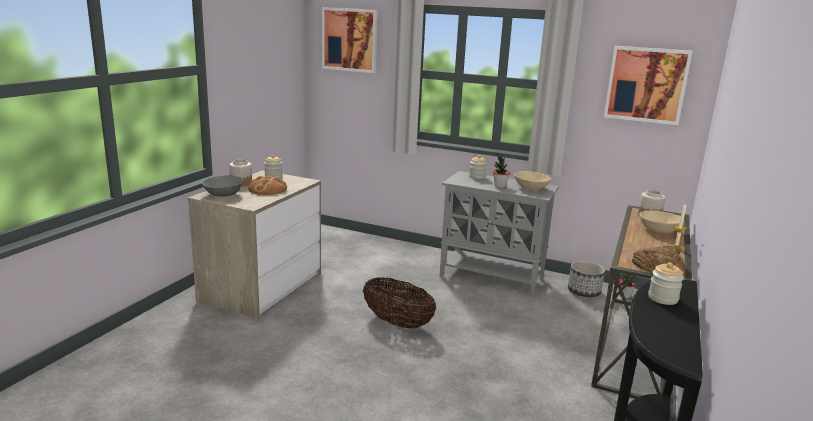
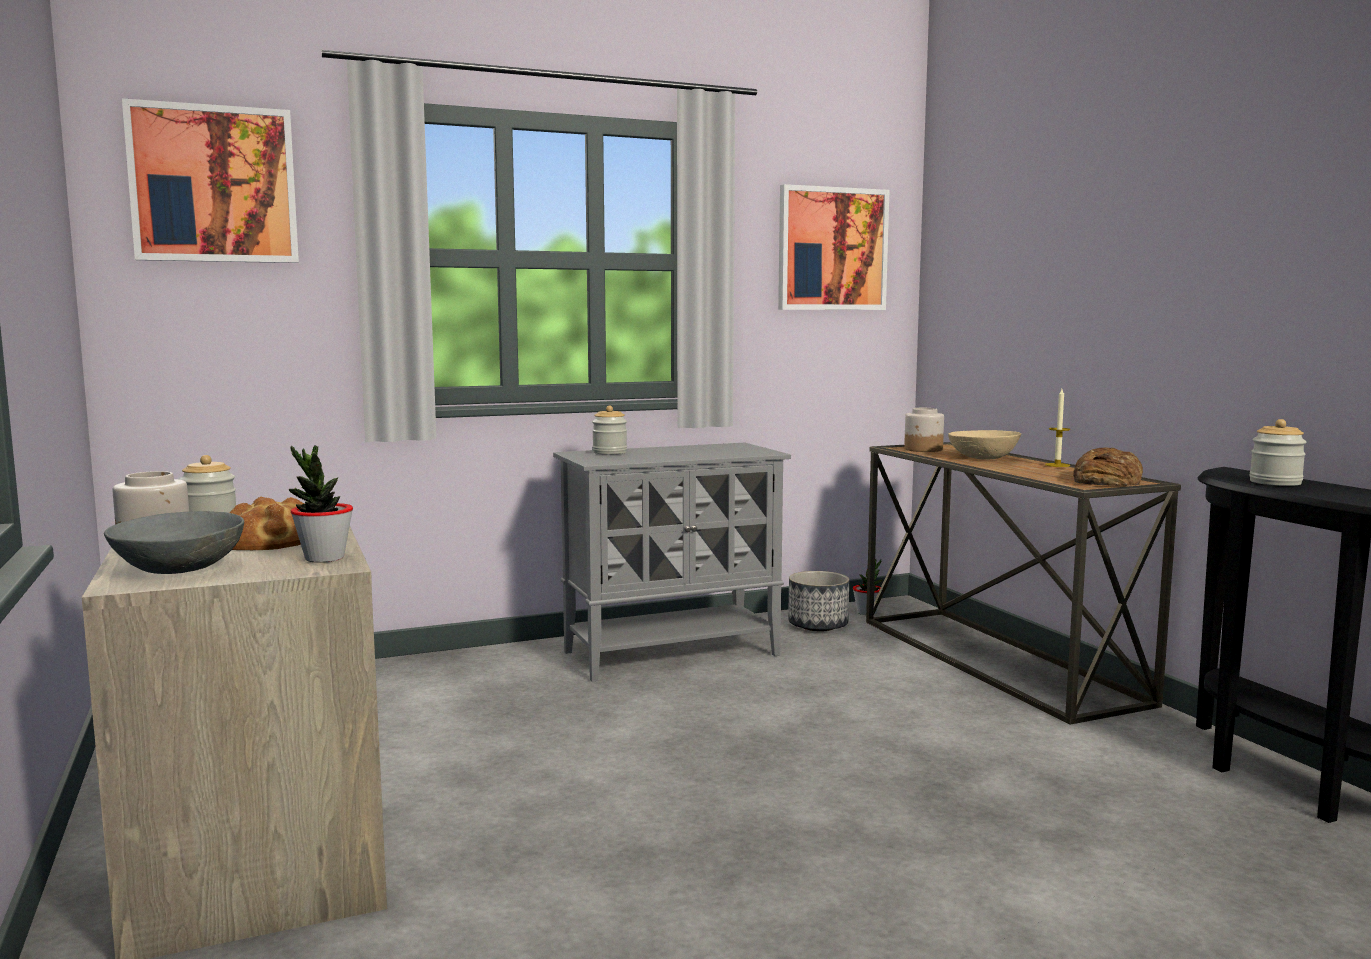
camera: 45 degrees left, 10 degrees down
(397, 323) = (680, 774): basket -> none
(500, 186) = (680, 454): potted plant -> potted plant (324, 558)
(530, 188) = (724, 449): beige bowl -> none

